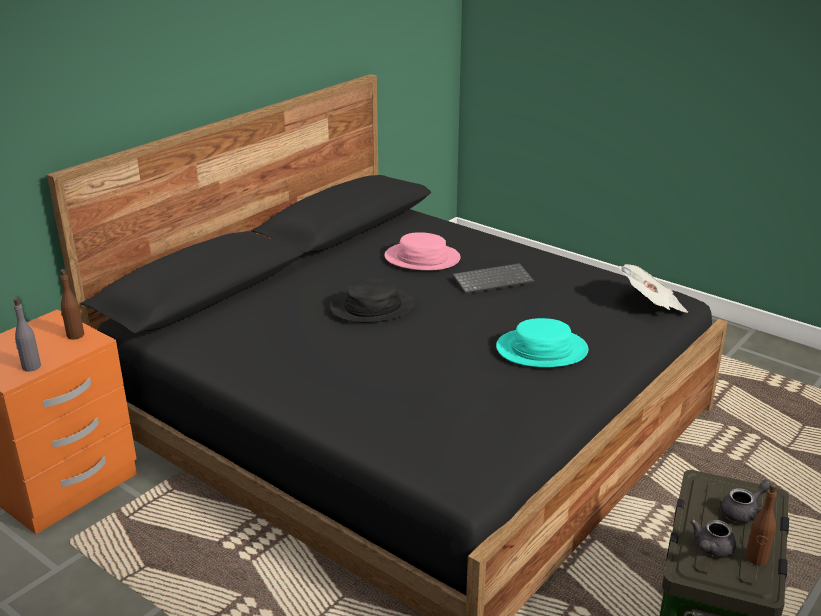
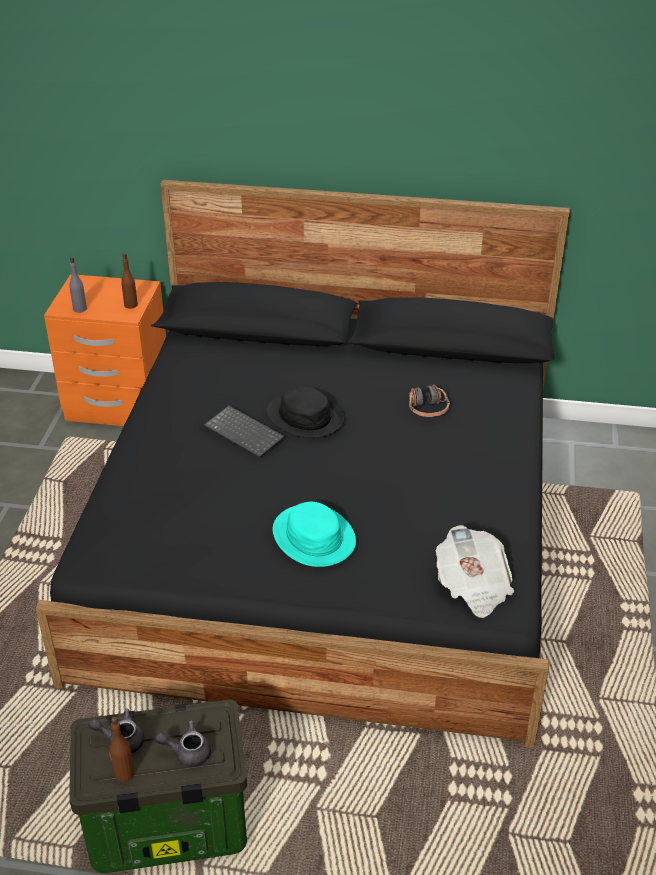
camera: 60 degrees right, 10 degrees up
(422, 258) = (427, 409): pink hat -> headphones
(493, 280) = (424, 466): keyboard -> keyboard (245, 433)
(744, 512) = (187, 752): grey teapot -> grey teapot turned 150 degrees clockwise

